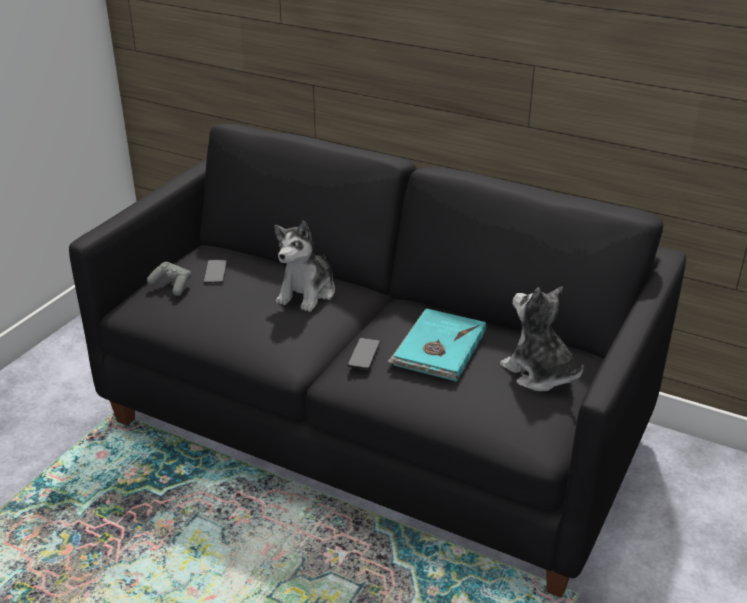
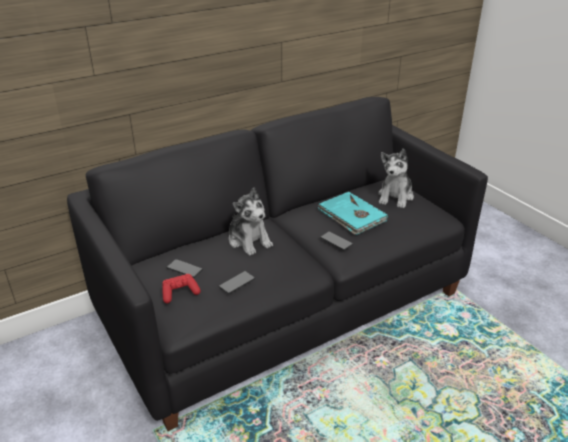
camera: 60 degrees left, 0 degrees up
(172, 285) = (180, 293): grey game controller -> red game controller
(215, 312) = (237, 283): none -> phone
(539, 373) = (395, 197): plush toy -> plush toy turned 60 degrees counterclockwise

